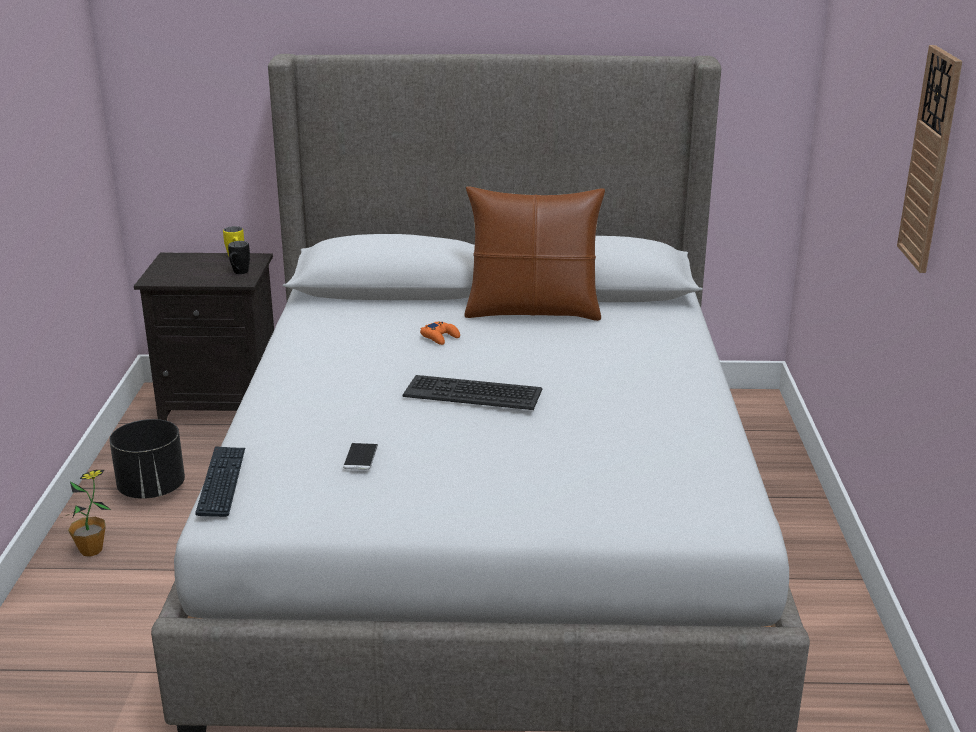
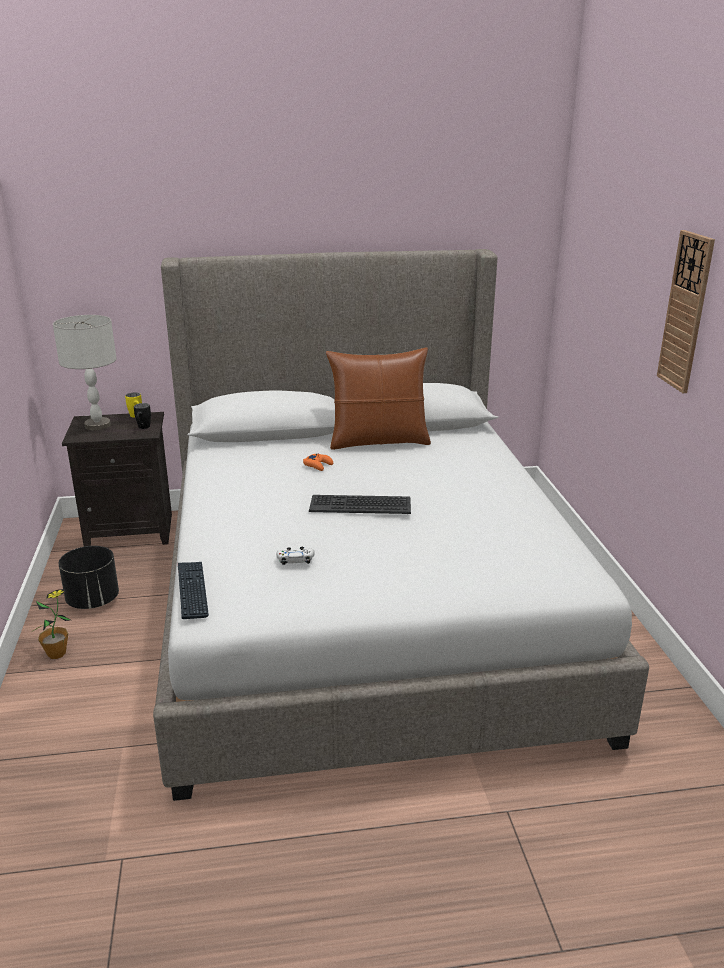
camera: 10 degrees left, 0 degrees up
(183, 266) = (97, 425): none -> grey table lamp
(361, 456) = (295, 560): phone -> white game controller

